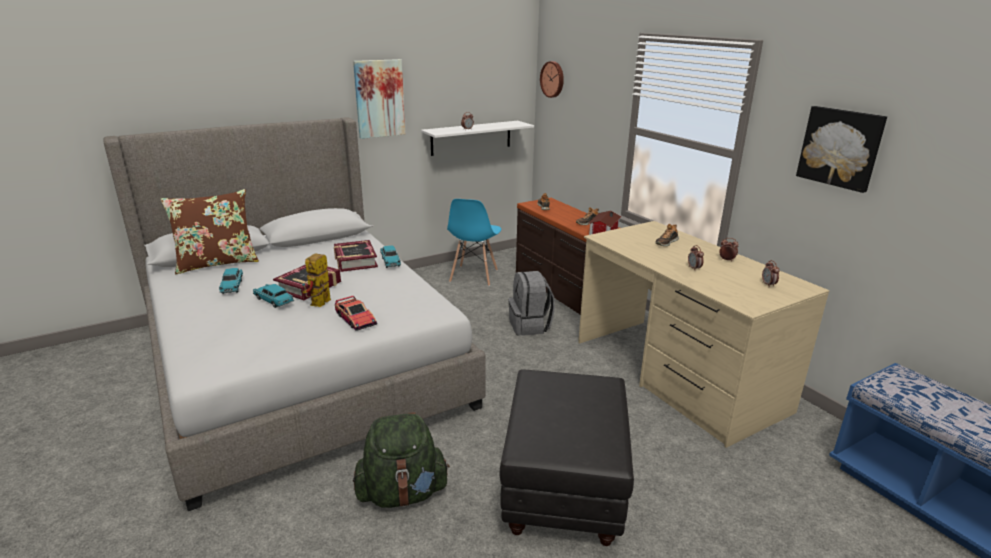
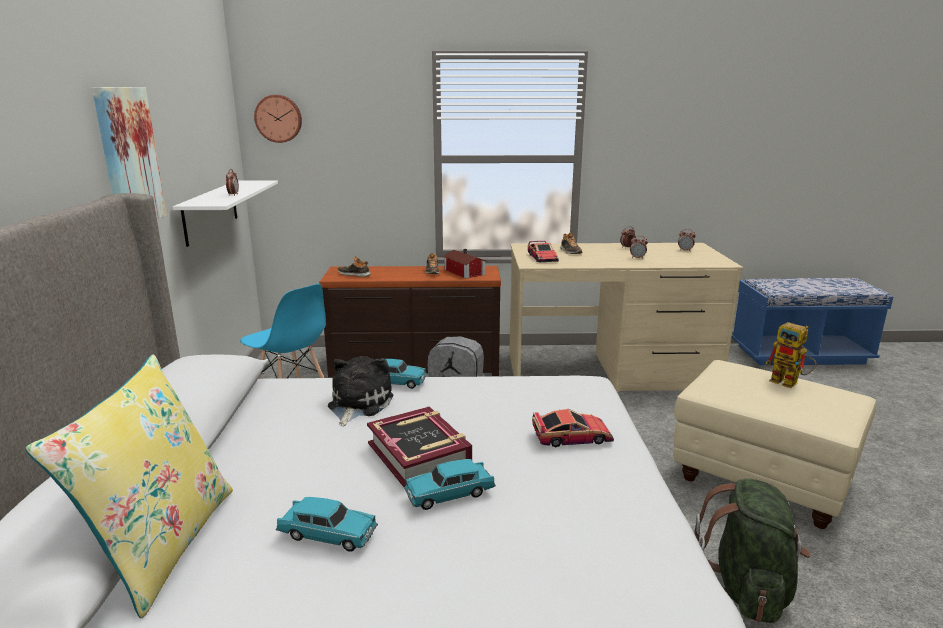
camera: 60 degrees left, 5 degrees down
(217, 263) = (162, 545): brown pillow -> yellow pillow
(319, 305) = (495, 458): toy robot -> toy robot (790, 383)
(355, 261) = (358, 404): book -> plush toy
(564, 490) = (762, 479): black ottoman -> beige ottoman
(627, 237) = (542, 258): none -> toy car
(840, 147) = (673, 133): picture -> none

